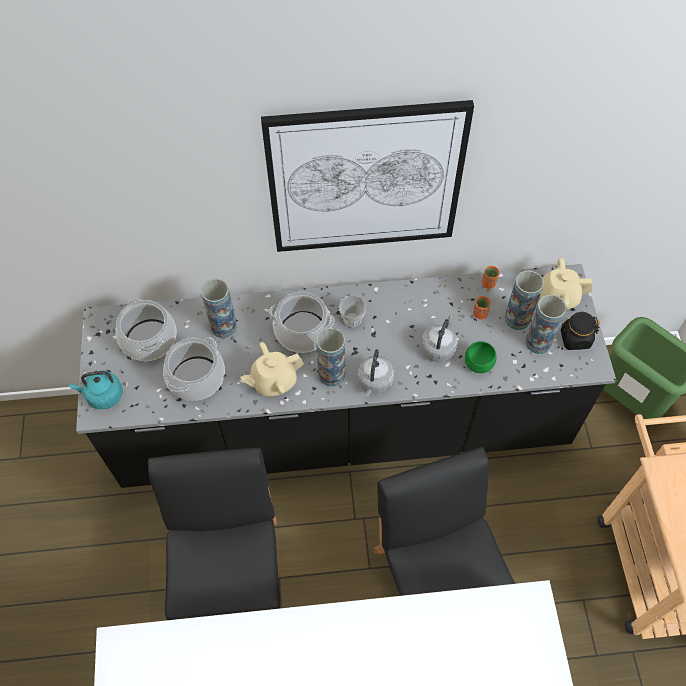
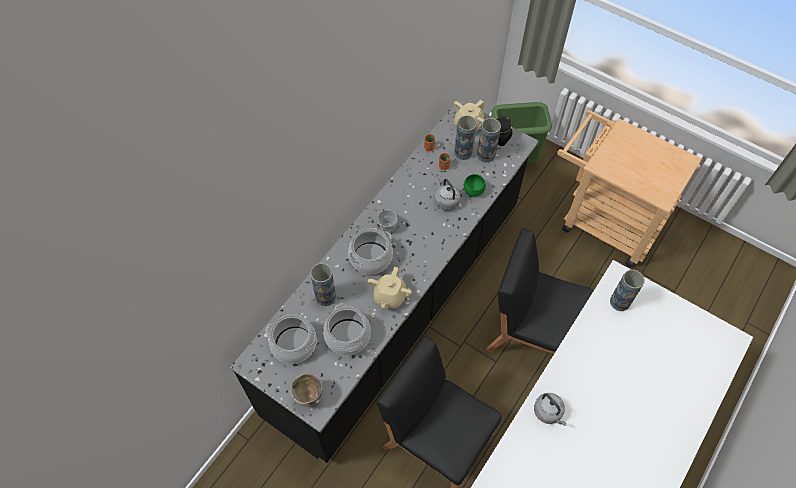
camera: 50 degrees left, 0 degrees up
(103, 396) = (309, 398): turquoise kettle -> bowl
(331, 374) = (413, 264): vase -> vase (620, 302)
(365, 179) = (359, 132): picture -> none
(374, 382) = (438, 247): grey kettle -> grey kettle (548, 413)

